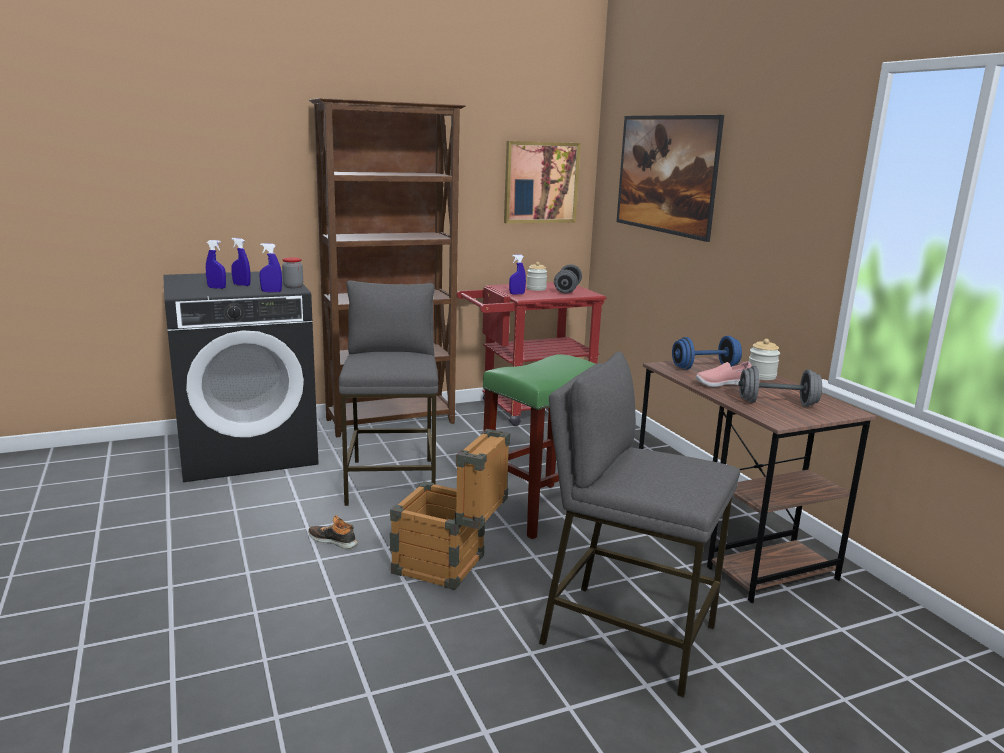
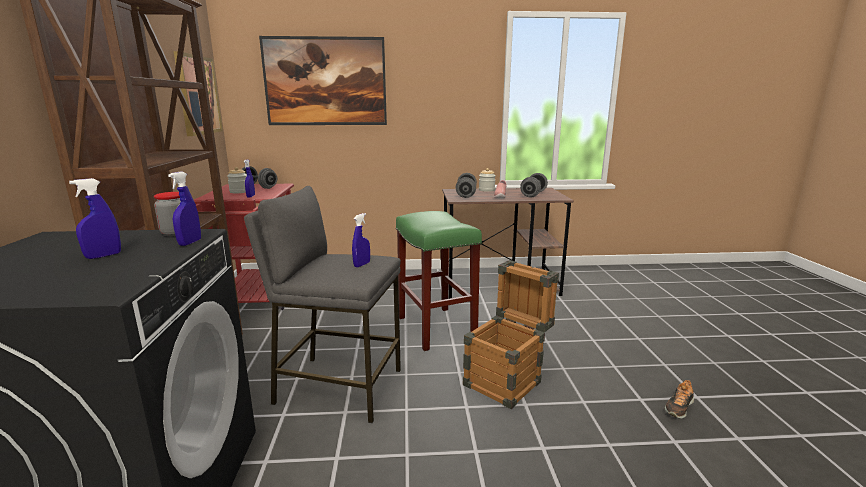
camera: 70 degrees left, 0 degrees up
(217, 288) = (94, 270): blue spray bottle -> blue spray bottle (362, 264)
(333, 541) = (442, 437): shoe -> shoe (679, 407)
(627, 635) = (593, 333): grey stool -> none
(704, 368) = (466, 194): blue dumbbell -> grey dumbbell

